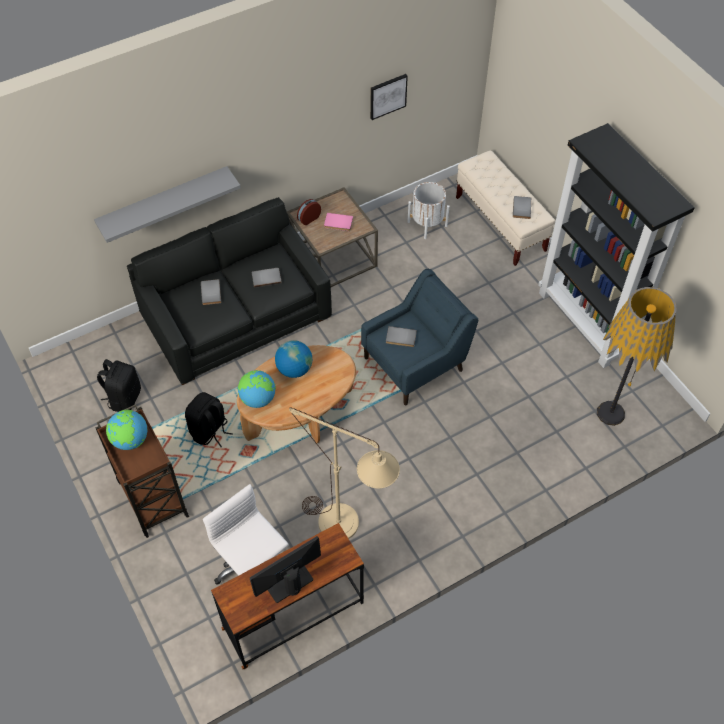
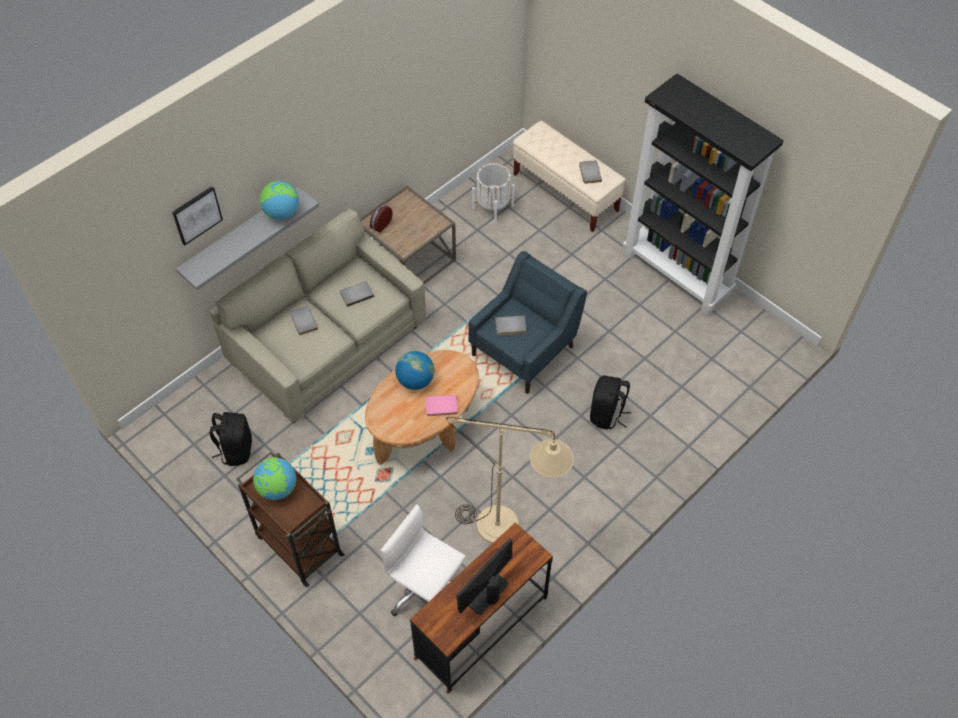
camera: 15 degrees left, 0 degrees up
(210, 431) = (337, 464): black backpack -> black backpack (607, 415)
(236, 314) = (326, 338): black sofa -> beige sofa
(258, 399) = (388, 418): globe -> globe (282, 213)
(338, 223) = (412, 224): pink book -> pink book (441, 407)
(387, 96) = (440, 84): picture -> picture (196, 215)
(611, 413) = (727, 357): floor lamp -> none

